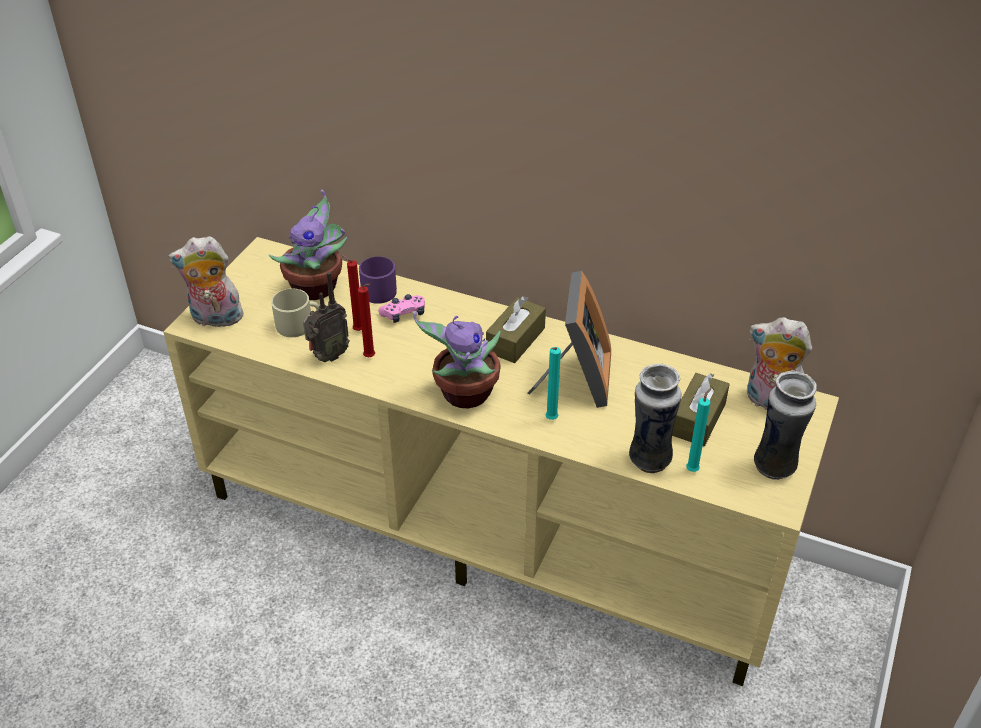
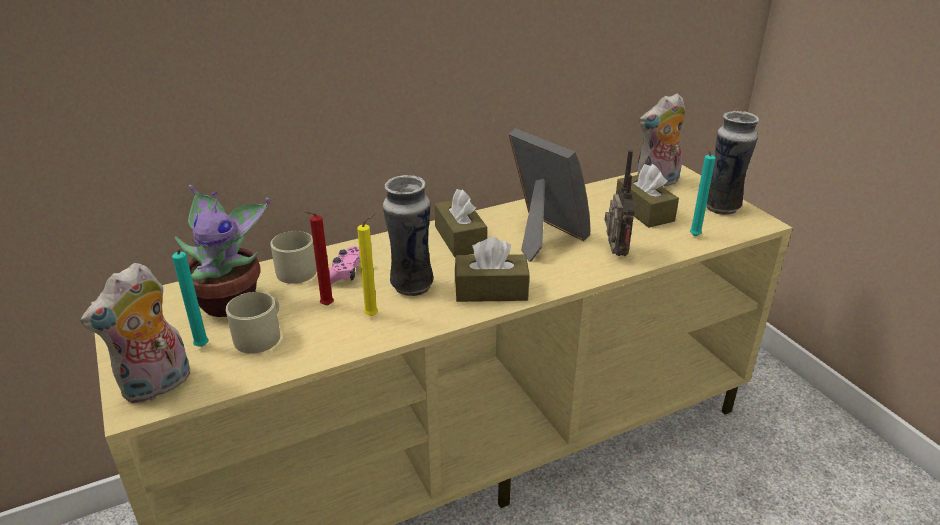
camera: 50 degrees left, 10 degrees down
(328, 356) = (333, 339): radio -> radio (614, 254)
(371, 358) = (373, 315): red candle -> yellow candle
(380, 289) = (293, 270): purple mug -> beige mug
(464, 395) = (491, 290): potted plant -> brown tissue box
(550, 420) = (573, 265): turquoise candle -> turquoise candle (202, 348)
(649, 459) = (665, 246): vase -> vase (411, 286)

